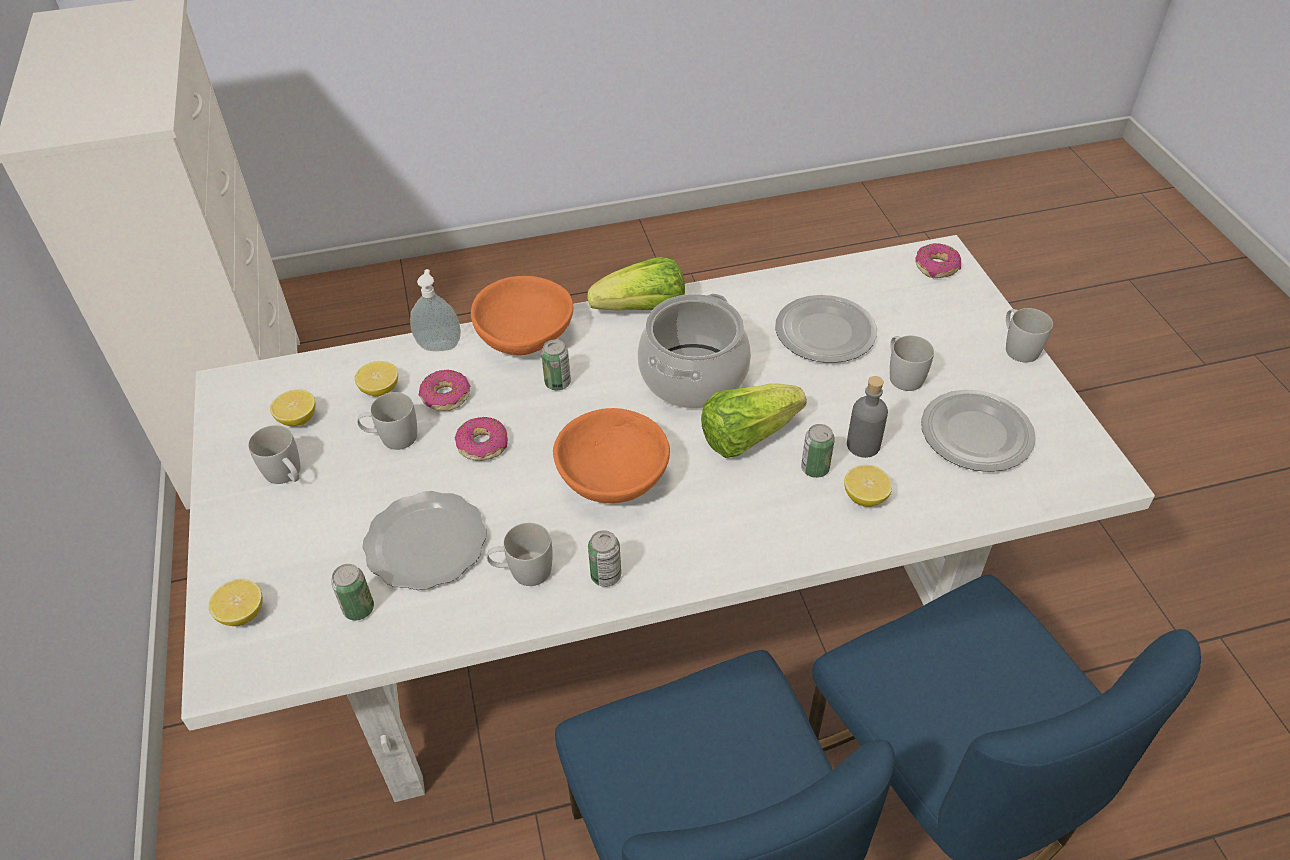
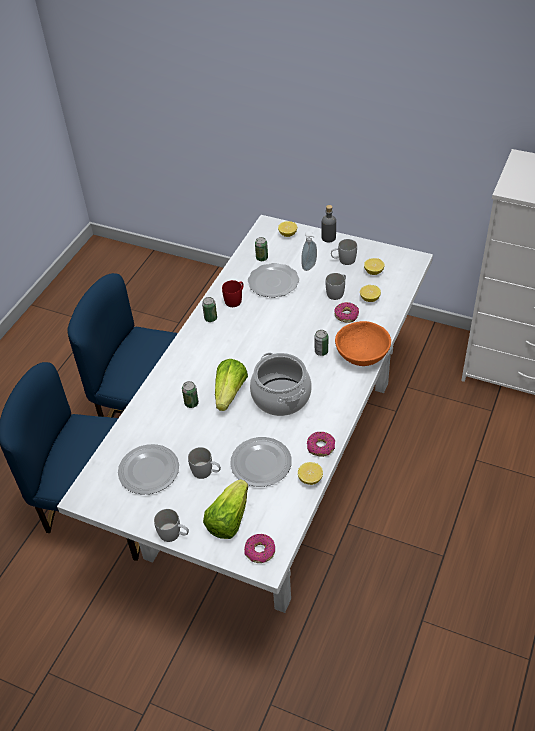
camera: 130 degrees right, 0 degrees up
(439, 345) = (383, 326): soap dispenser -> soap dispenser (310, 267)
(482, 445) = (307, 314): donut -> donut (321, 447)
(522, 571) = (235, 299): white mug -> red mug
(614, 478) = (251, 342): orange bowl -> none
(643, 310) = (343, 405): lettuce -> lettuce (228, 519)
(863, 445) = (185, 427): grey bottle -> grey bottle (328, 238)
(865, 497) = (162, 409): lemon -> lemon (310, 479)

